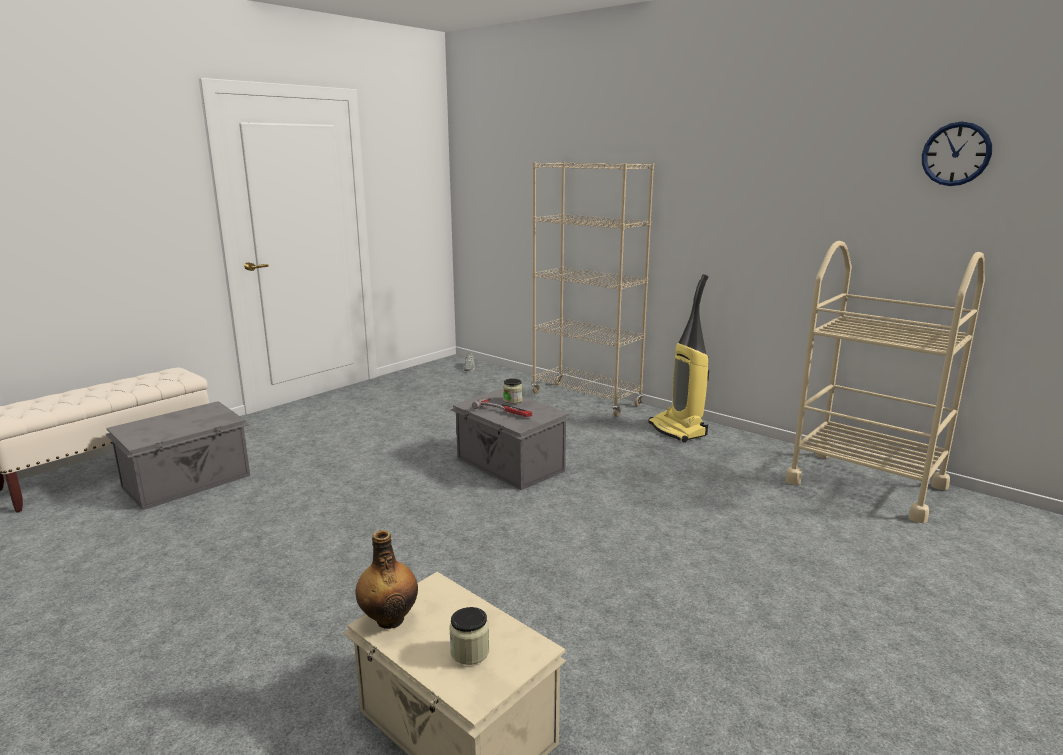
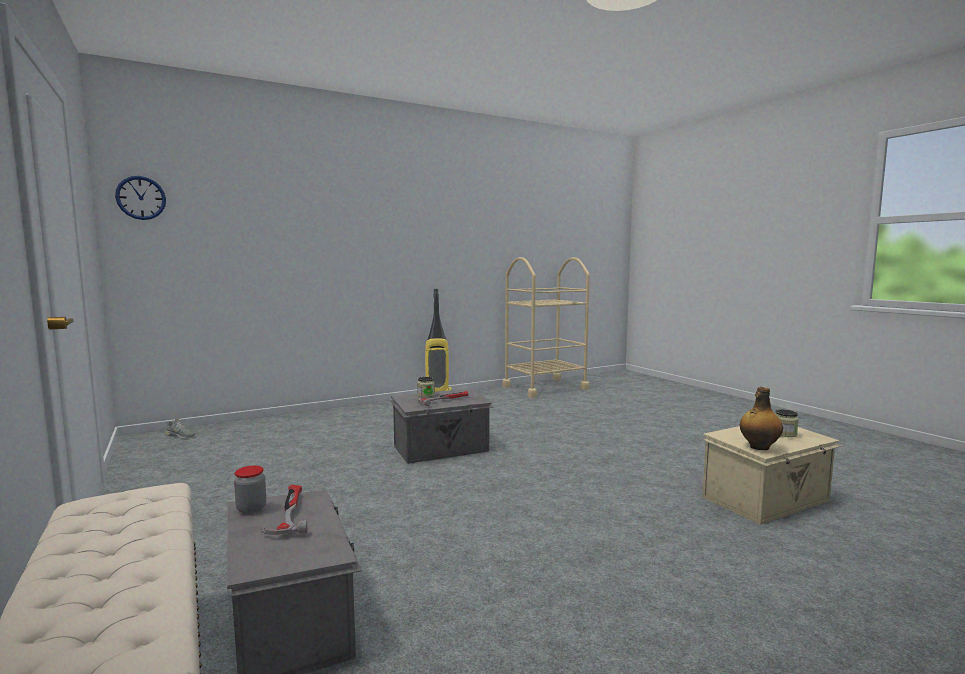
camera: 70 degrees left, 10 degrees down
(198, 418) = (288, 513): none -> hammer
(205, 408) = (251, 508): none -> jar
(586, 399) = (345, 412): beige bookcase -> none
(956, 154) = (538, 214): wall clock -> wall clock (141, 198)

